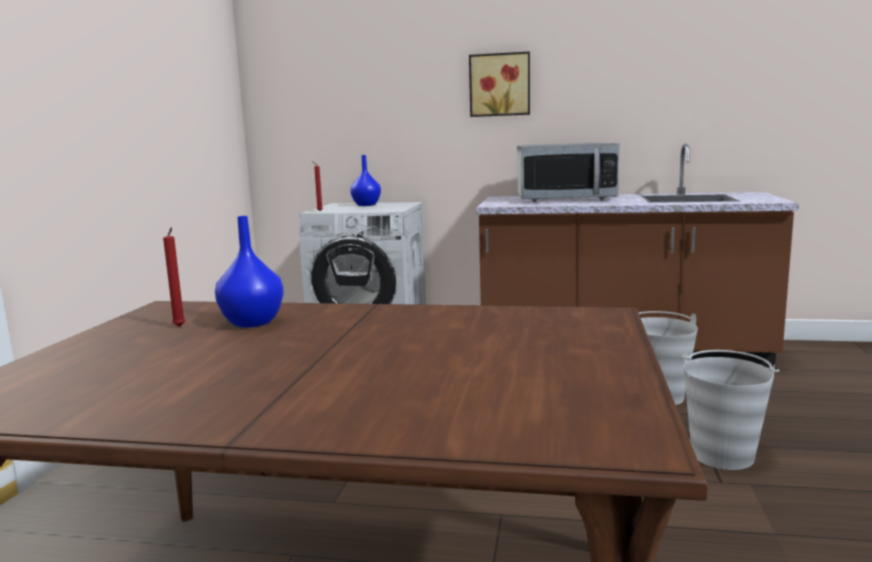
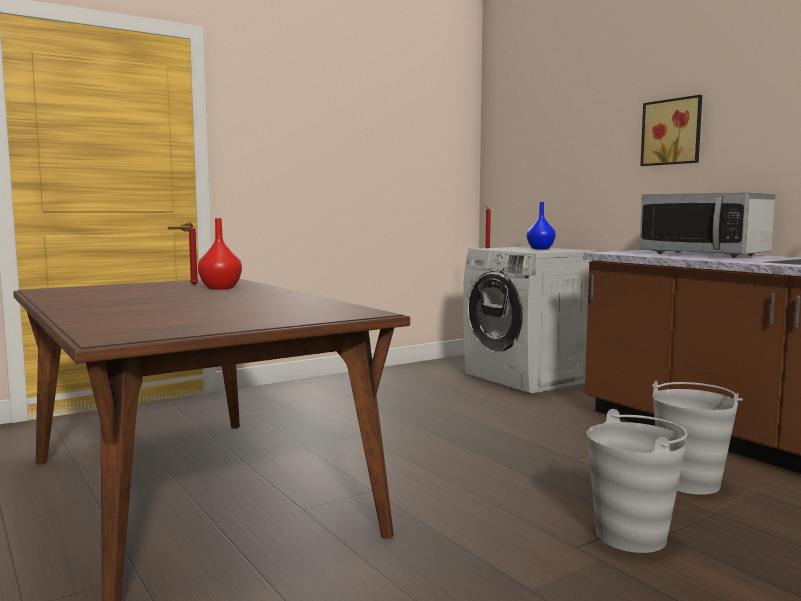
camera: 45 degrees right, 5 degrees down
(251, 322) = (220, 288): blue vase -> red vase

